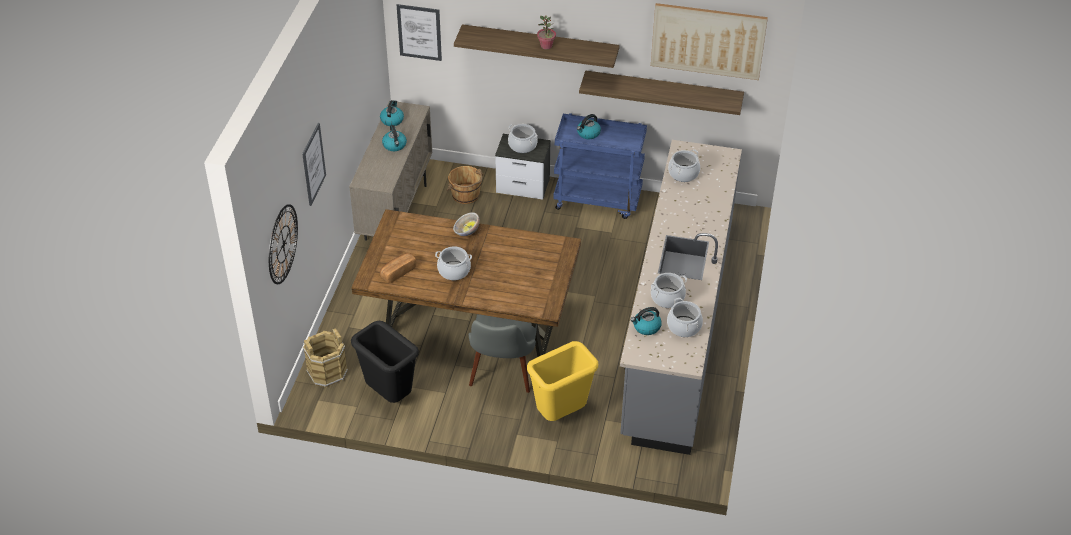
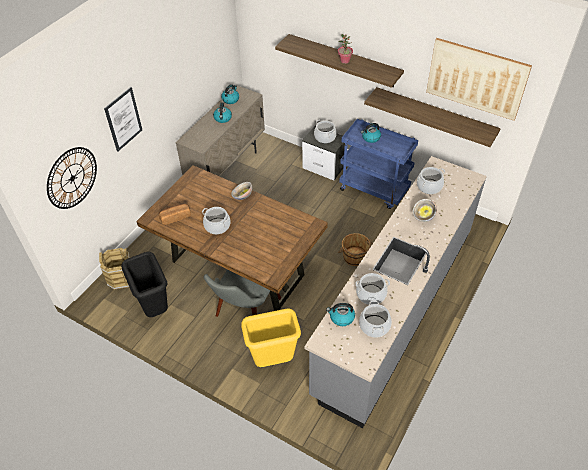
camera: 20 degrees right, 5 degrees up
(419, 32) = (260, 35): picture -> none
(466, 195) = (280, 165): brown bucket -> brown bucket (355, 257)
(690, 207) = (423, 216): none -> bowl

